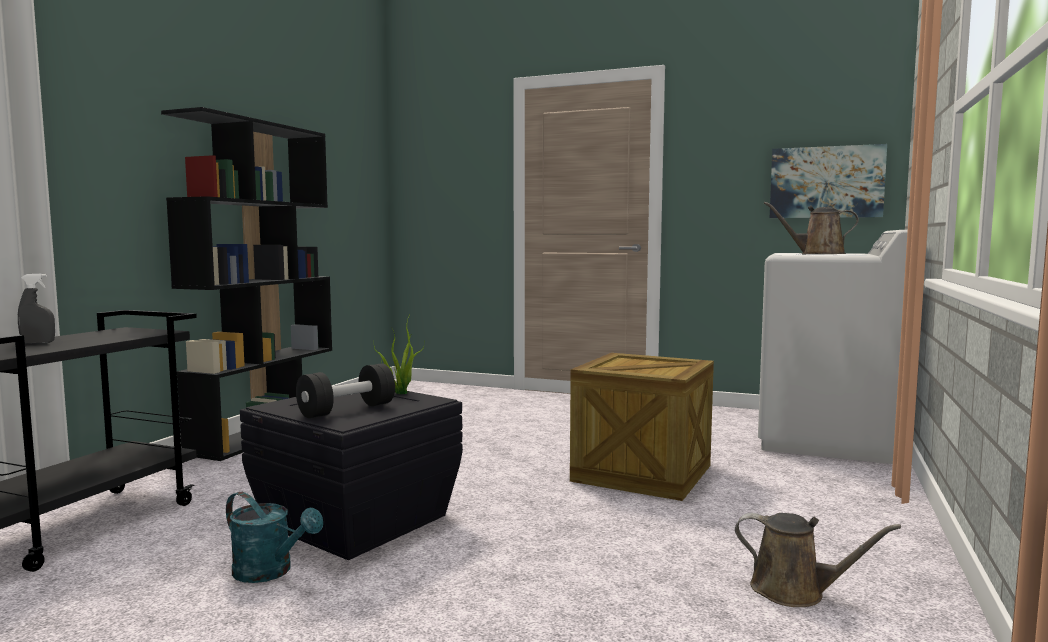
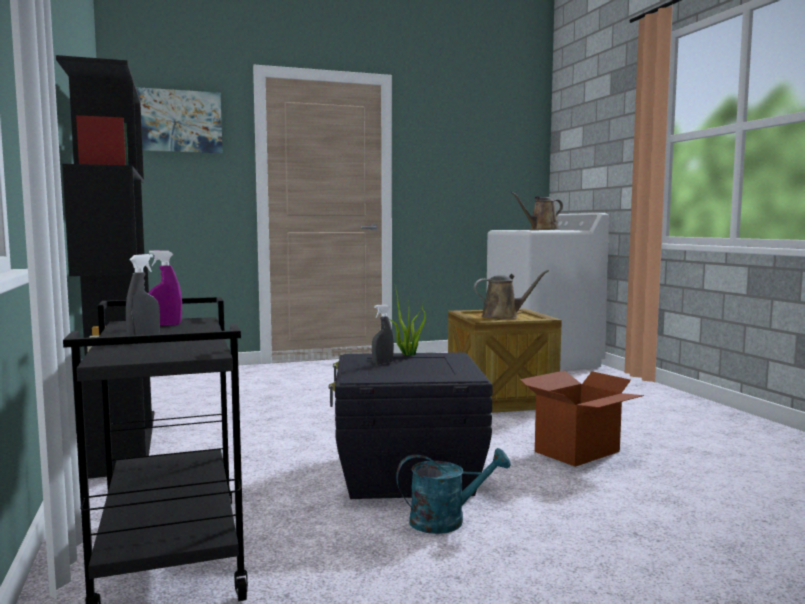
camera: 40 degrees left, 0 degrees up
(121, 333) = (165, 325): none -> purple spray bottle
(344, 397) = (382, 363): none -> grey spray bottle
(347, 410) = (428, 370): black dumbbell -> none
(561, 555) = (578, 452): none -> cardboard box
(795, 591) = (704, 434): brown watering can -> brown watering can (503, 316)
(826, 182) = (504, 179): picture -> picture (174, 121)

